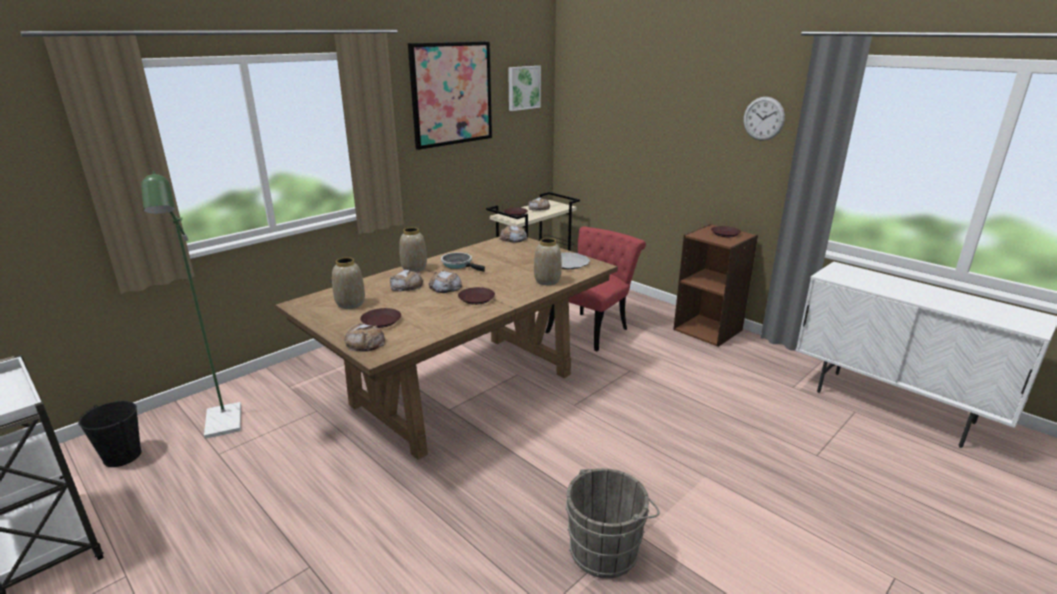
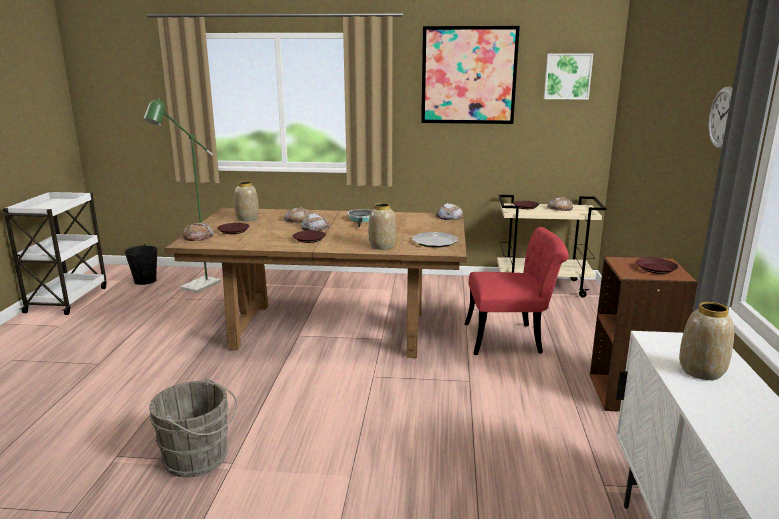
camera: 50 degrees right, 5 degrees down
(414, 268) = (331, 213): vase -> vase (702, 371)

